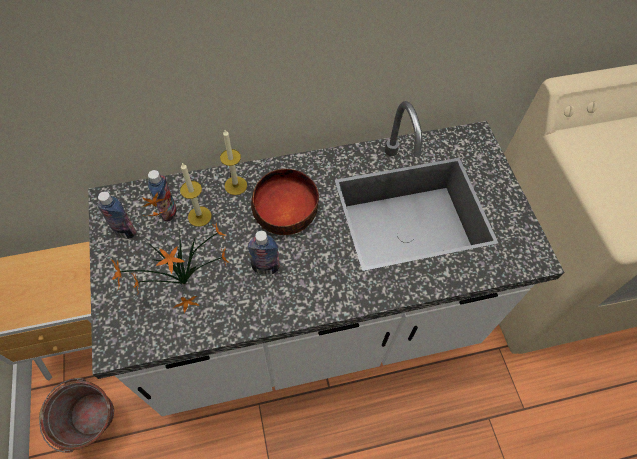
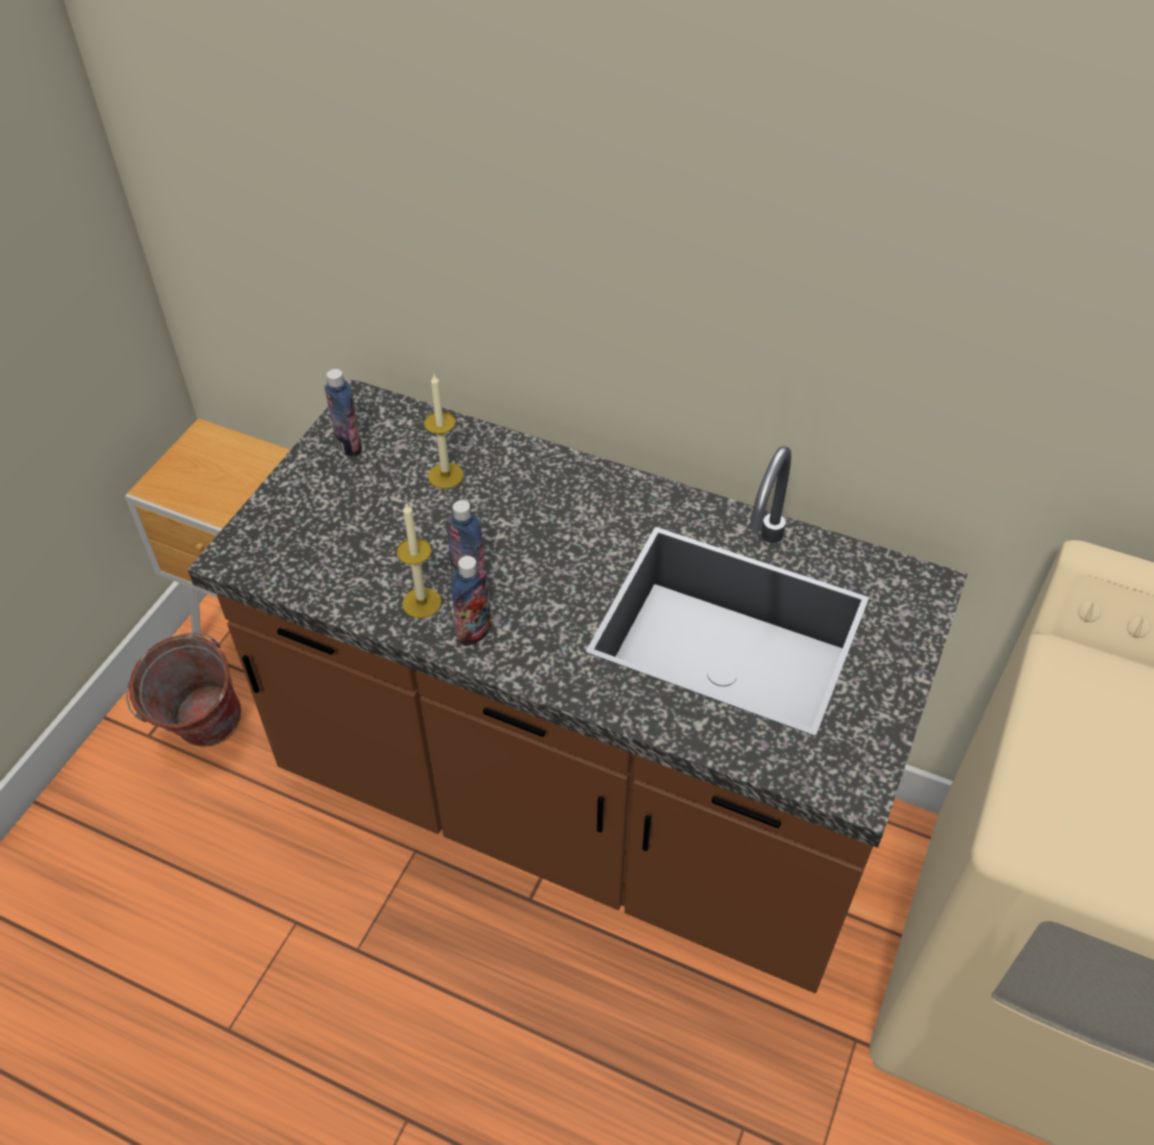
camera: 40 degrees right, 10 degrees down
(169, 211) = (416, 451): bottle -> bottle (474, 632)
(181, 284) = (358, 535): potted plant -> none
(235, 185) = (521, 465): candle -> candle (421, 603)
(285, 210) = (554, 526): bowl -> none
(313, 327) = (577, 803): white counter -> brown counter

